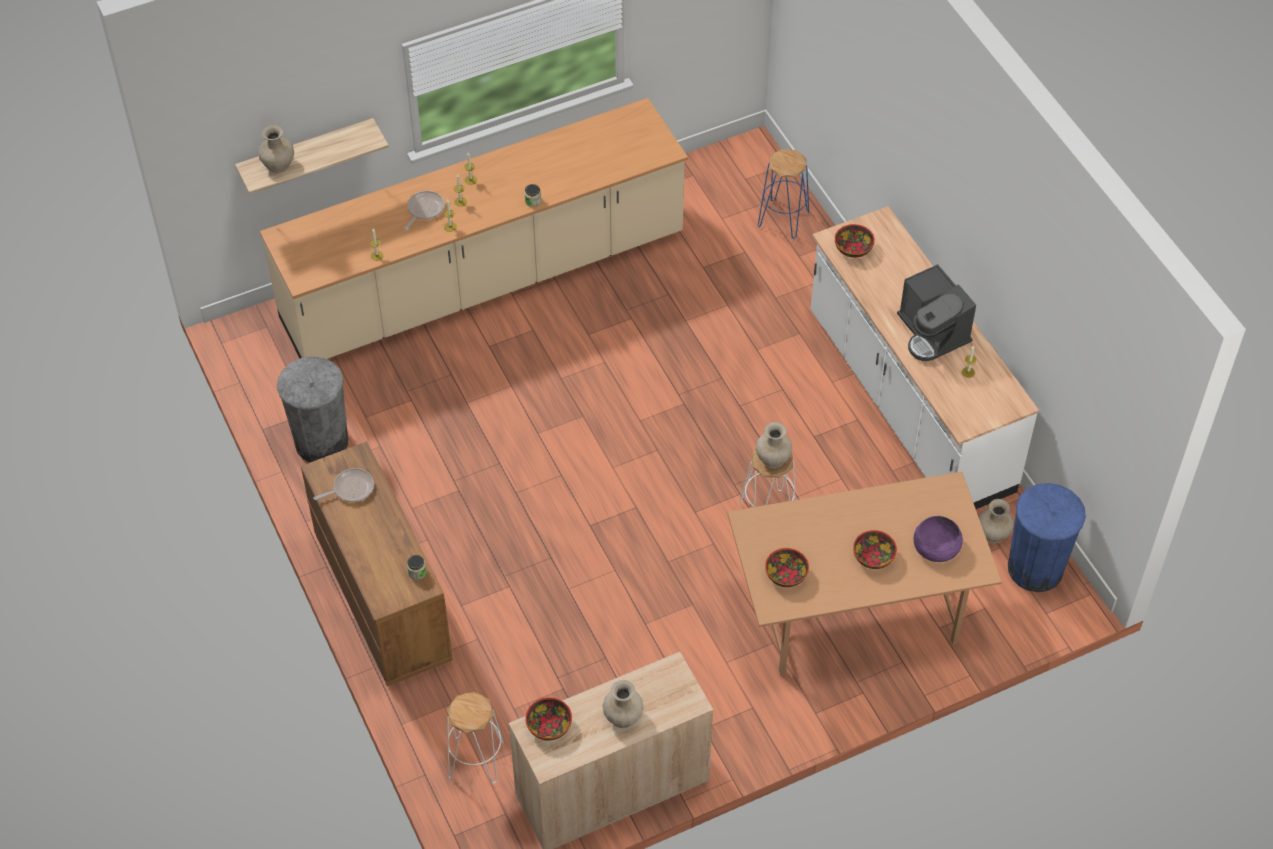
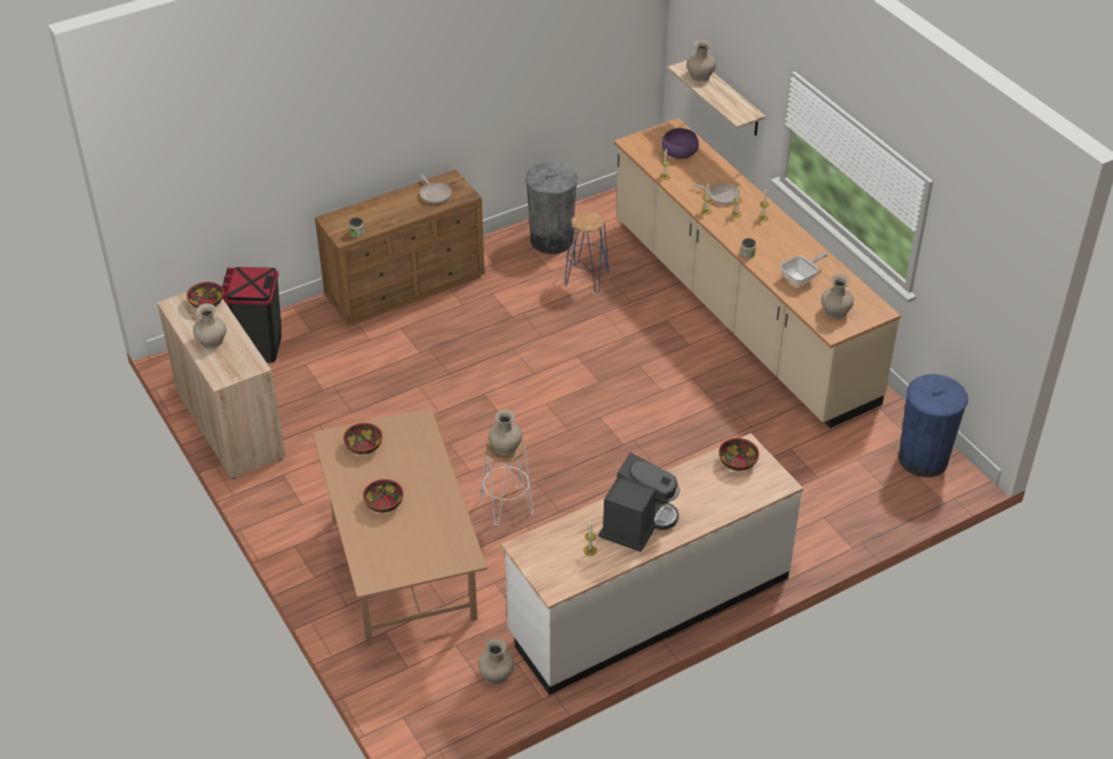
camera: 85 degrees right, 10 degrees down
(476, 760) = (260, 348): white stool -> black trash can
(580, 163) = (801, 278): none -> frying pan
(637, 145) = (835, 311): none -> beige vase
(783, 219) = (869, 504): blue stool -> blue stool (586, 279)
(932, 333) = (637, 523): coffee machine -> coffee machine turned 150 degrees clockwise
(936, 546) = (397, 548): purple bowl -> purple bowl (680, 151)
(1035, 568) = (456, 709): blue trash can -> blue trash can (923, 459)

